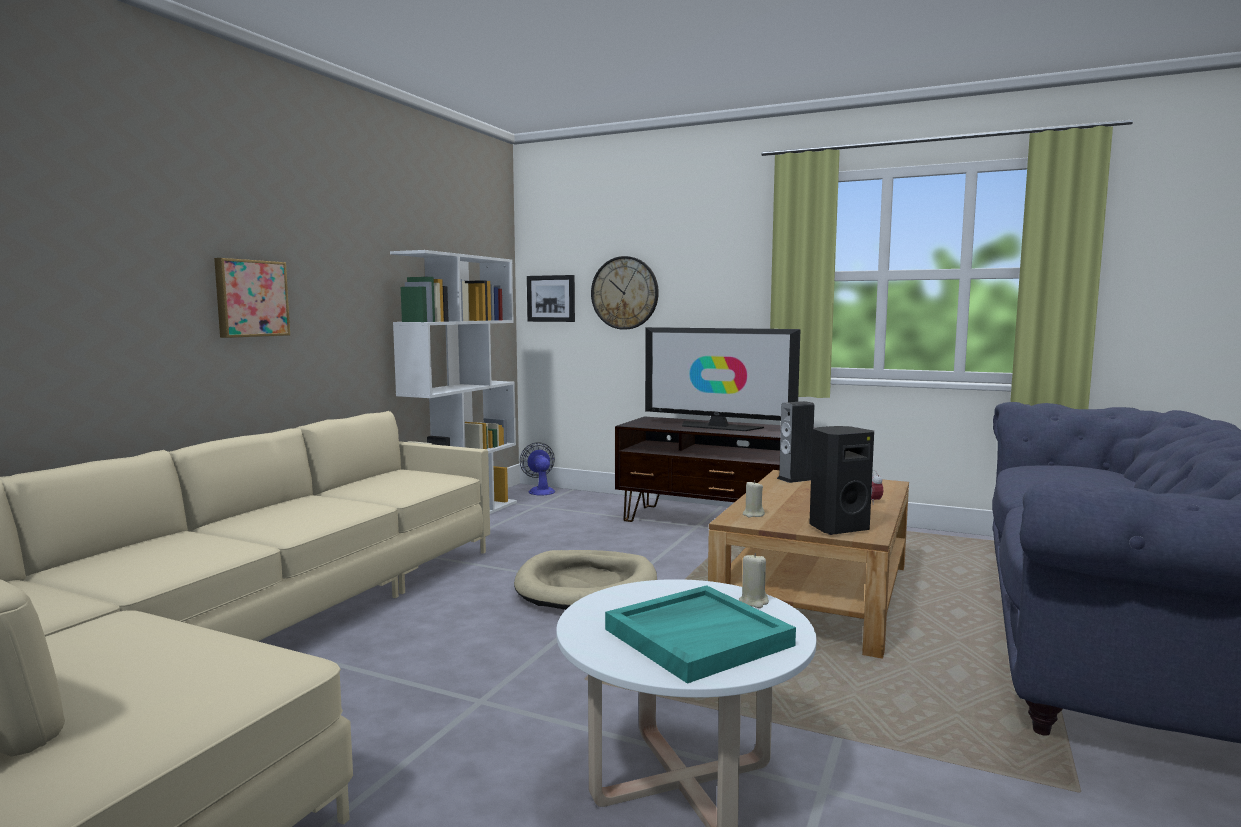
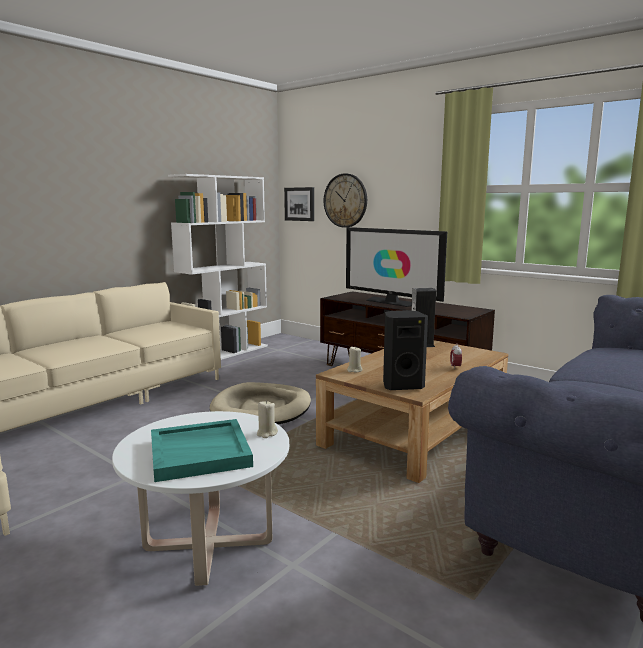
camera: 15 degrees right, 5 degrees up
(250, 298) = (62, 209): picture -> none
(540, 491) = (289, 339): fan -> none

